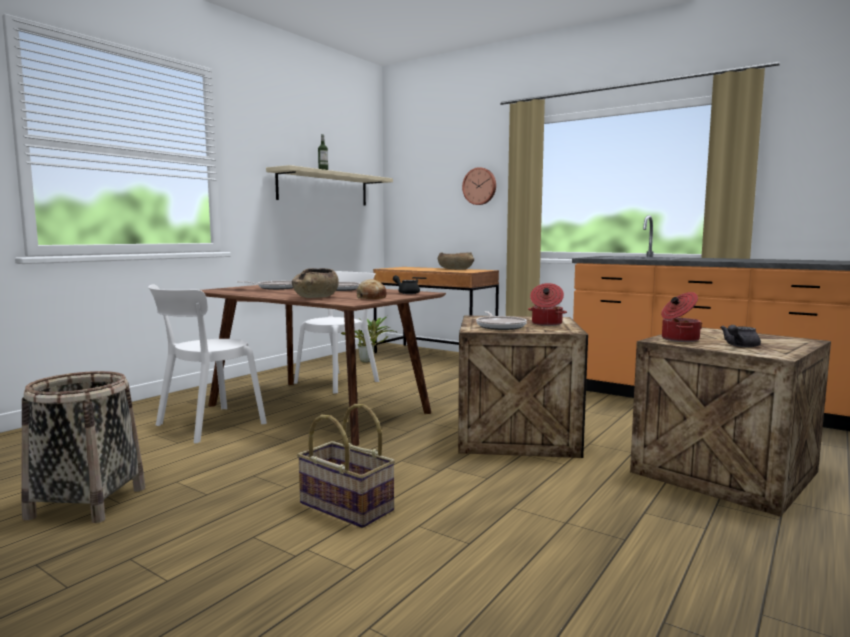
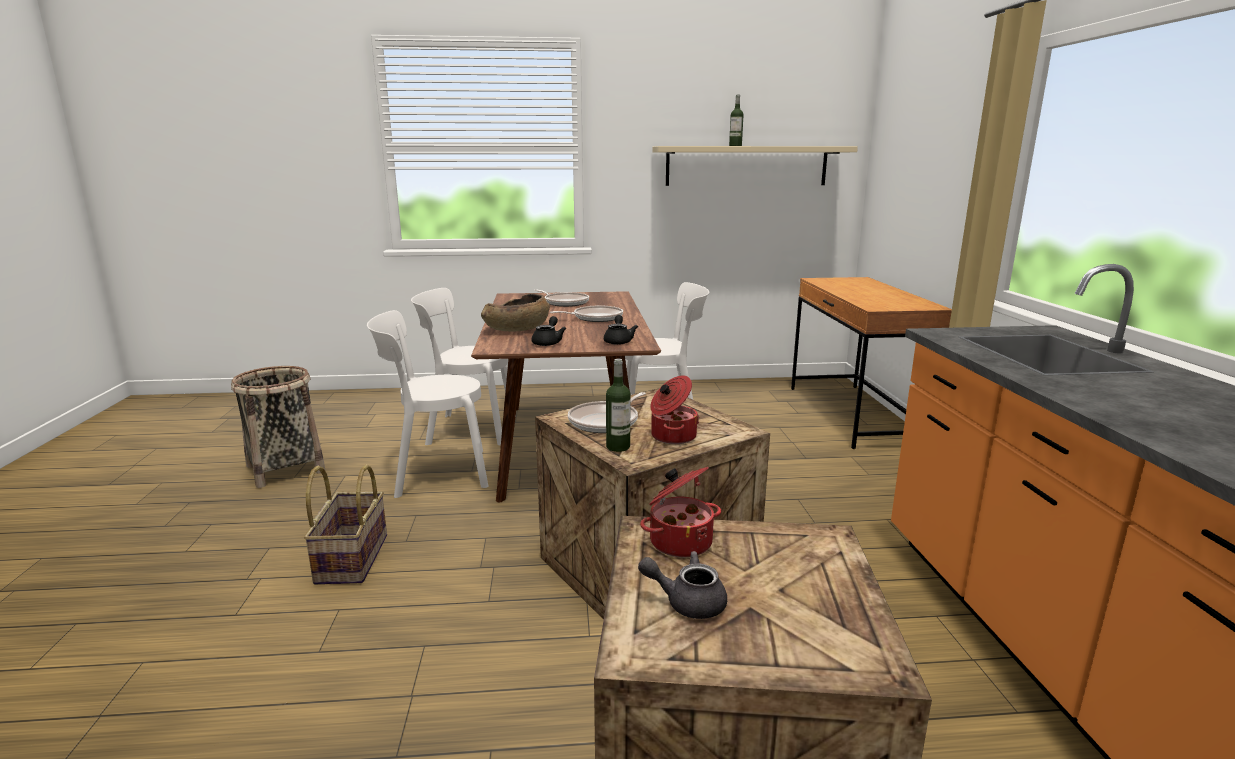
camera: 50 degrees right, 10 degrees up
(259, 451) = (435, 473): none -> white chair
(368, 361) = (754, 400): potted plant -> none
(371, 297) = (548, 342): bread -> black teapot
(455, 269) = (894, 296): brown bowl -> none
(480, 186) = (957, 164): wall clock -> none
(544, 330) = (618, 447): none -> bottle

